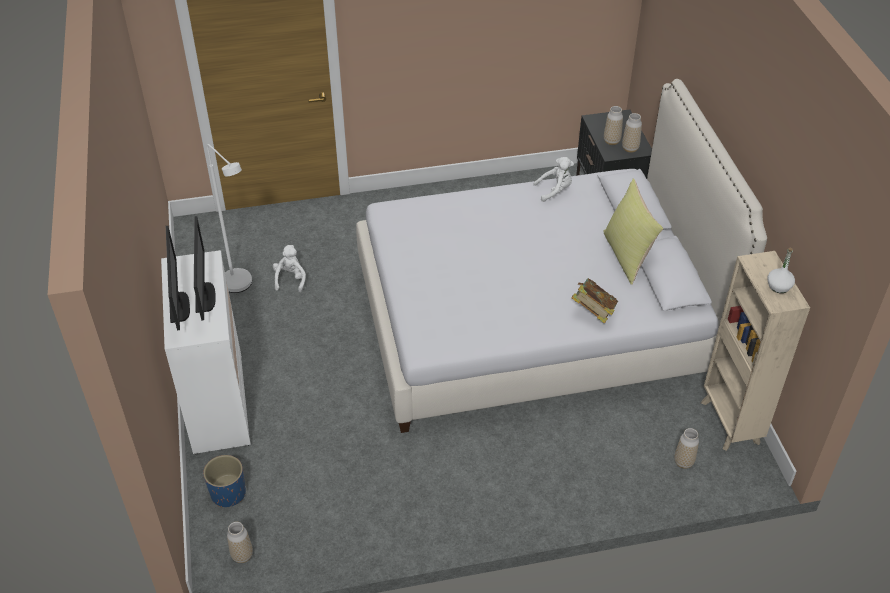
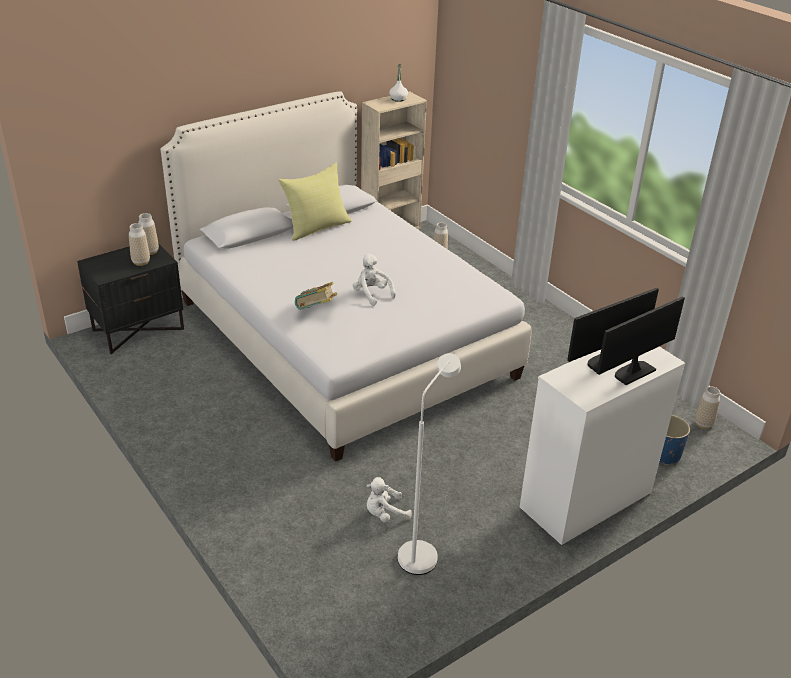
camera: 115 degrees left, 10 degrees down
(555, 190) = (246, 272): white plush toy -> white plush toy (372, 294)
(593, 312) = (394, 232): book -> book (316, 311)

